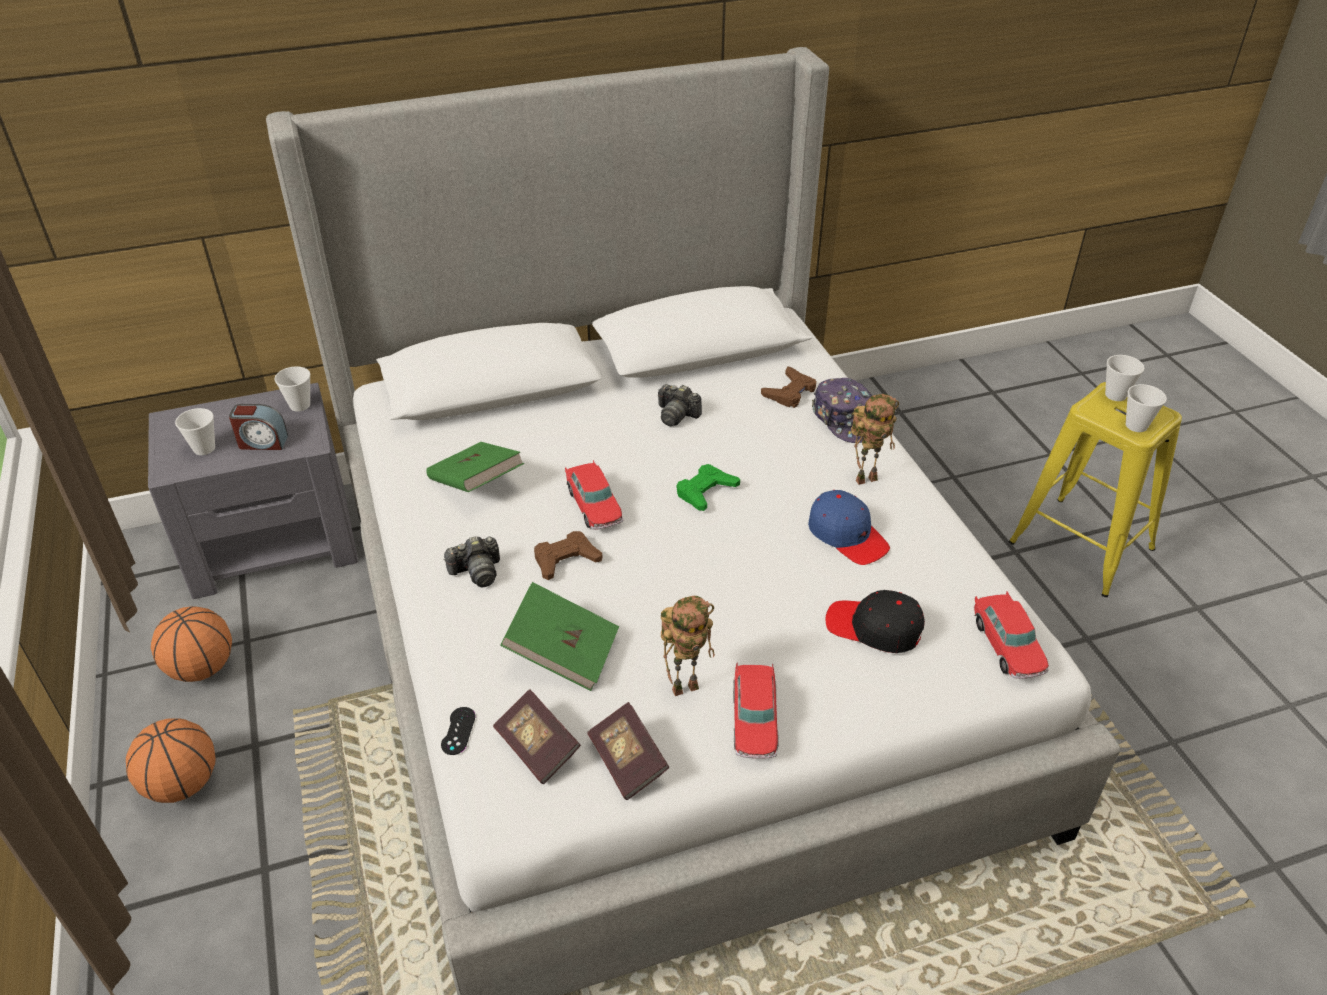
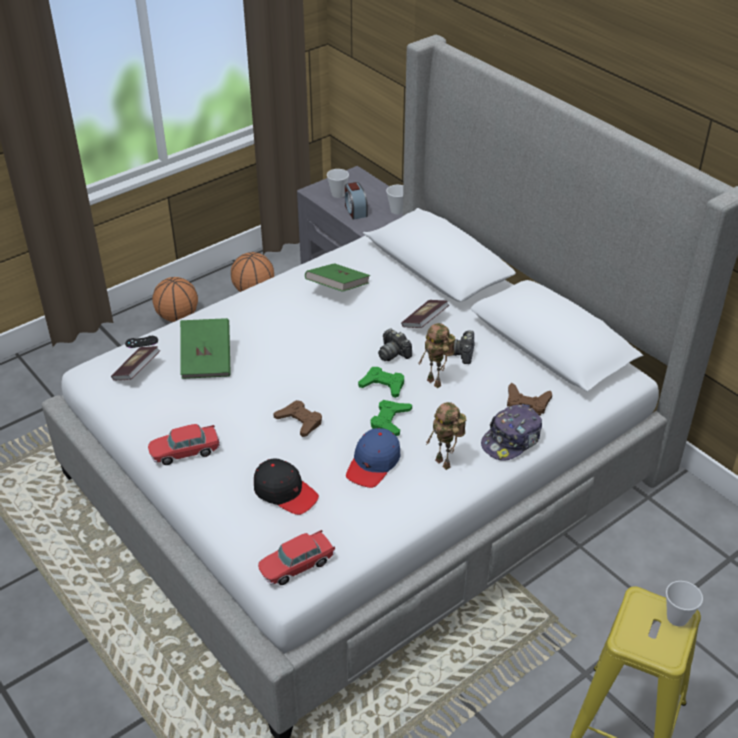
camera: 70 degrees right, 0 degrees up
(477, 572) = (261, 312): camera -> camera (393, 353)
(565, 560) = (286, 342): brown game controller -> brown game controller (299, 421)
(594, 506) = (341, 340): toy car -> none
(627, 761) = (137, 407): book -> book (424, 321)
(686, 686) = (202, 417): toy robot -> toy robot (436, 383)
(774, 502) = (390, 420): none -> green game controller
(874, 628) = (285, 492): black cap -> black cap turned 120 degrees clockwise
(1136, 425) = (636, 637): cup -> none

